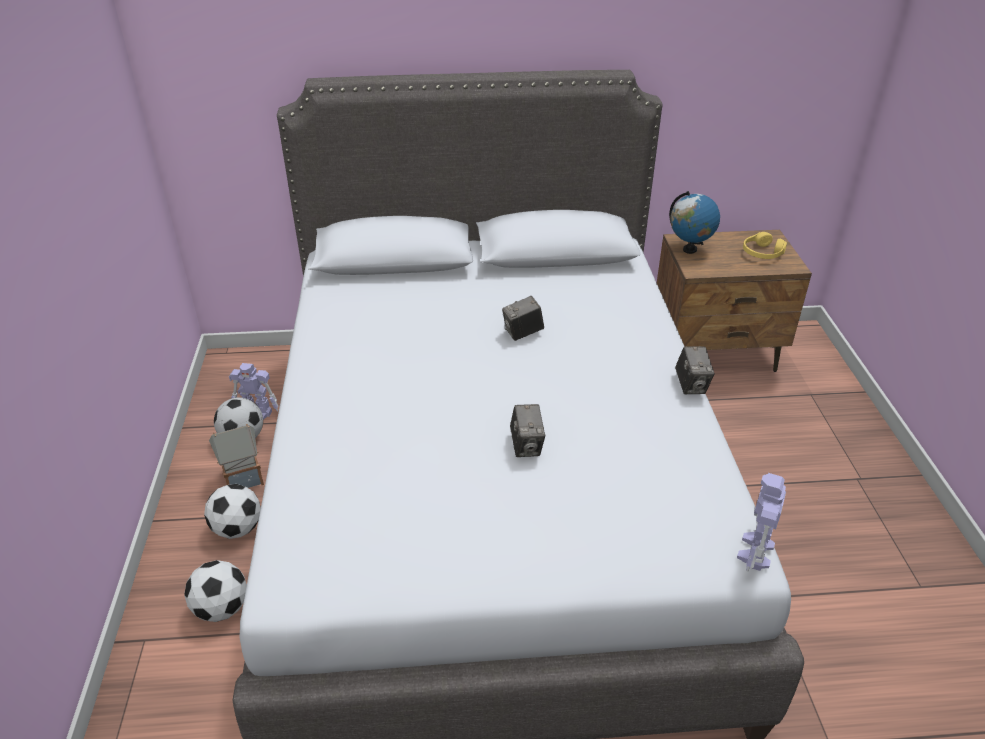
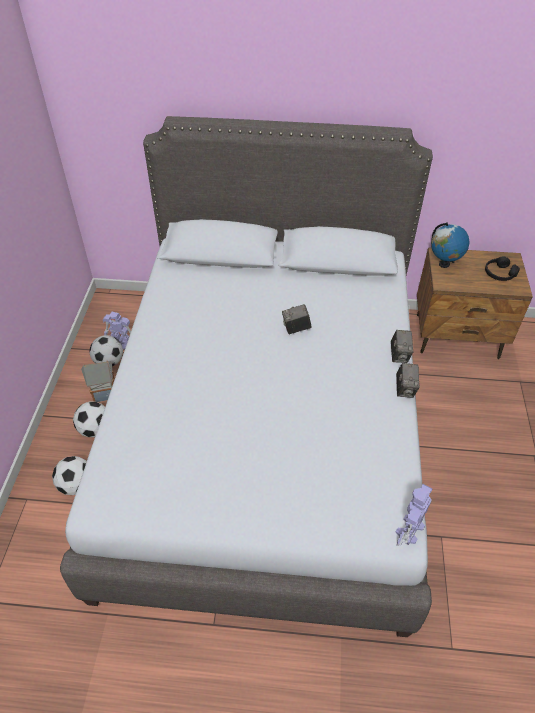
camera: 10 degrees right, 10 degrees up
(526, 446) = (275, 423): camera -> camera (399, 355)
(762, 253) = (499, 273): yellow headphones -> black headphones

